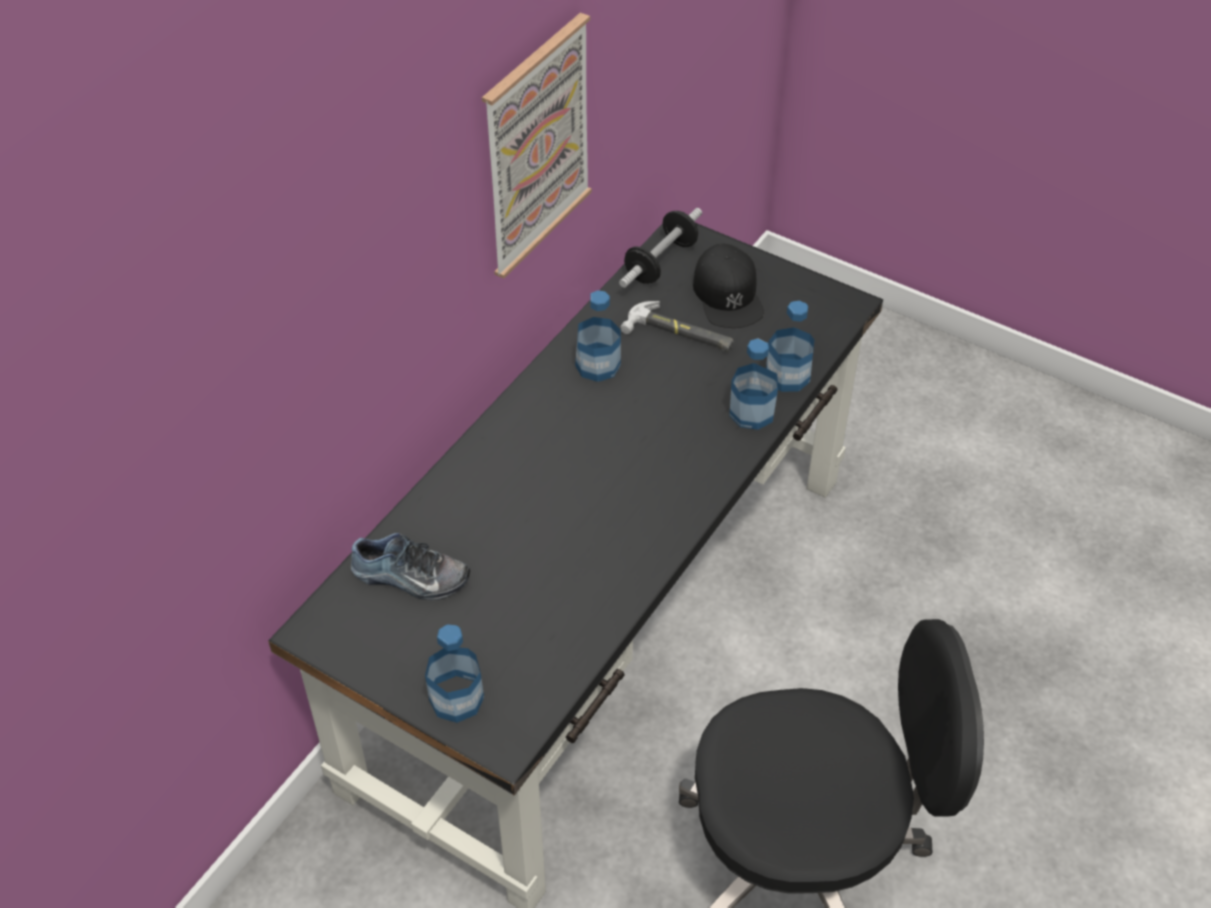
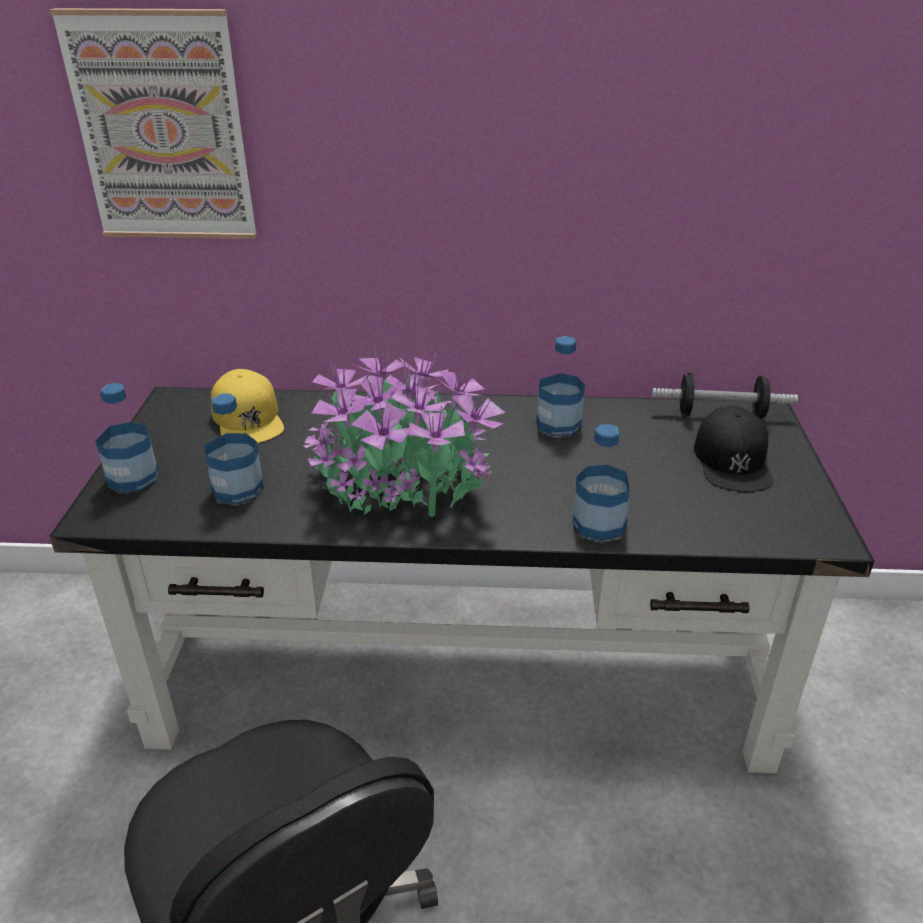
camera: 60 degrees right, 15 degrees down
(410, 578) = (248, 418): shoe -> yellow cap
(536, 146) = (580, 165): picture -> picture (162, 129)
(613, 506) = (402, 484): none -> potted plant
(679, 334) = (647, 451): hammer -> none
(728, 295) = (732, 461): black cap -> black cap turned 45 degrees counterclockwise
(787, 376) = (675, 530): bottle -> bottle (237, 489)

